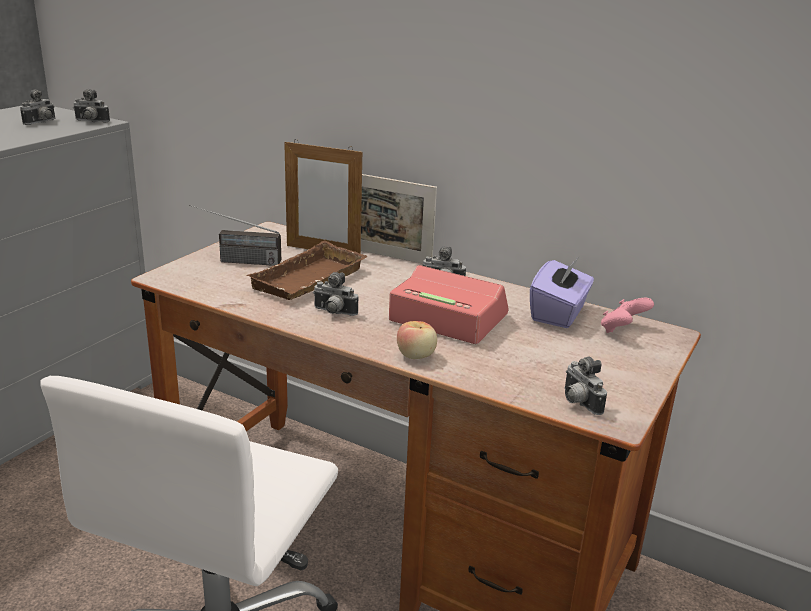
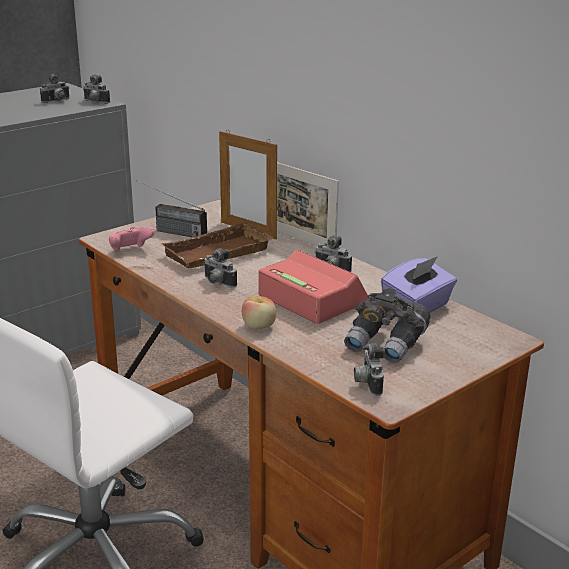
camera: 20 degrees right, 0 degrees up
(561, 356) = (386, 344): none -> grey binoculars
(622, 330) = (465, 330): pink game controller -> pink game controller (130, 251)

